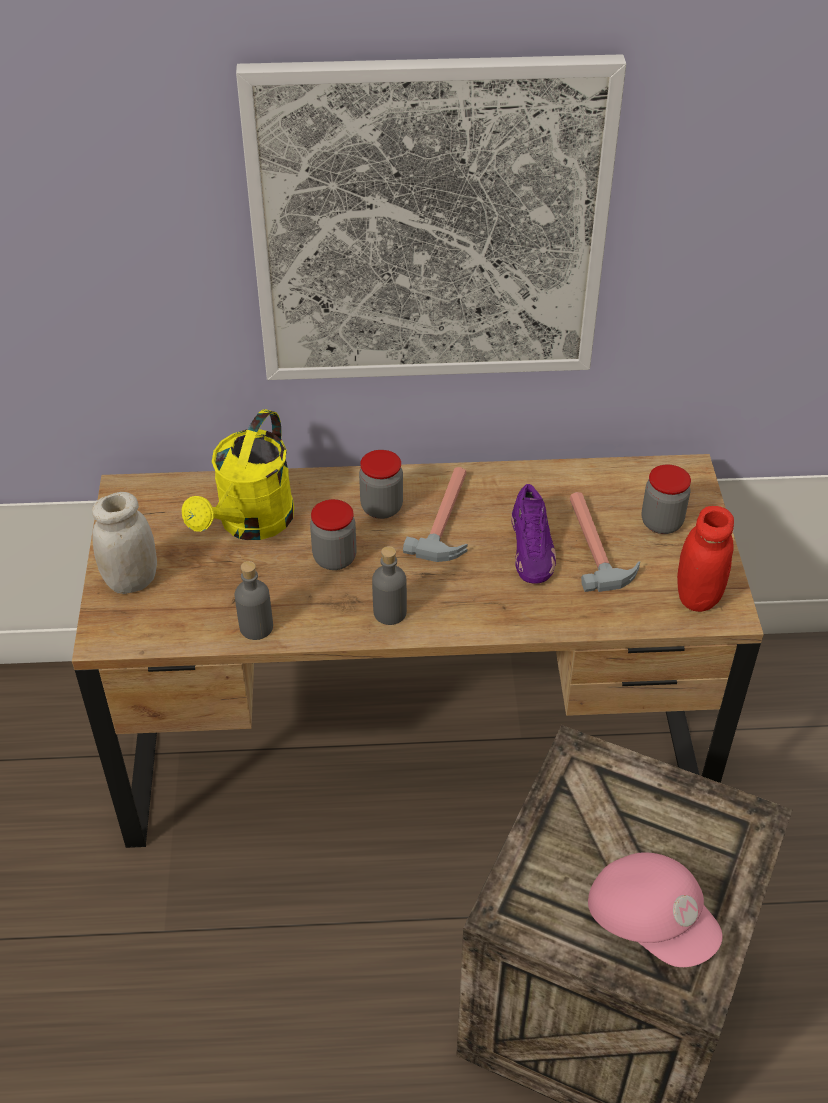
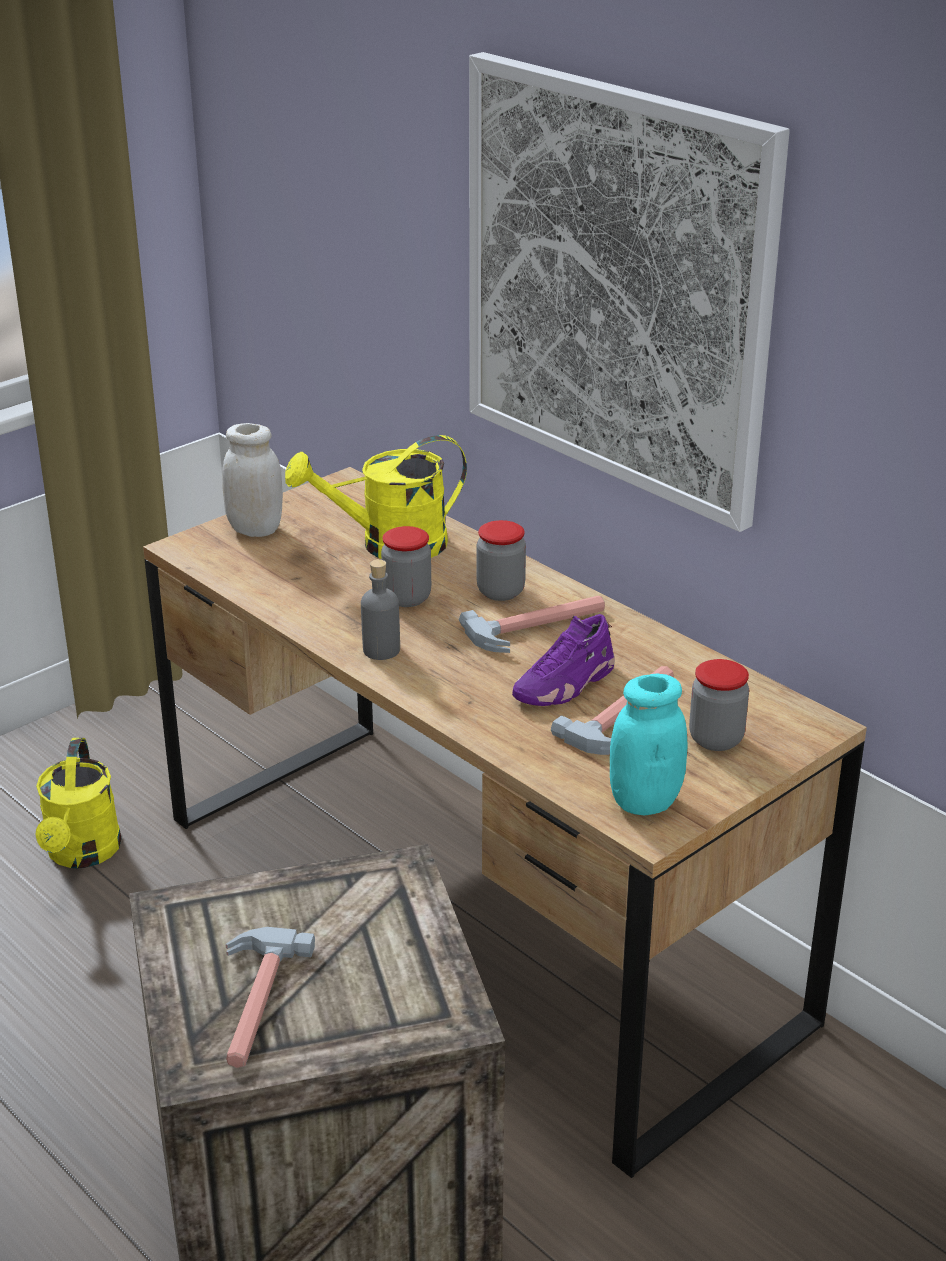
camera: 50 degrees right, 15 degrees down
(102, 932) = (82, 854): none -> yellow watering can
(256, 627) = (279, 600): grey bottle -> none
(651, 920) = (253, 1002): pink cap -> hammer
(697, 596) = (644, 802): red jar -> turquoise jar

